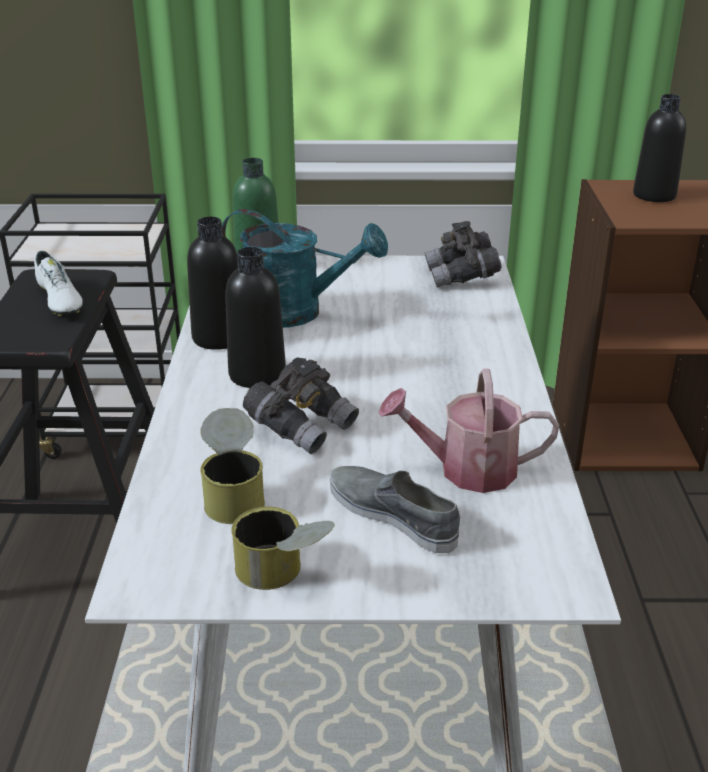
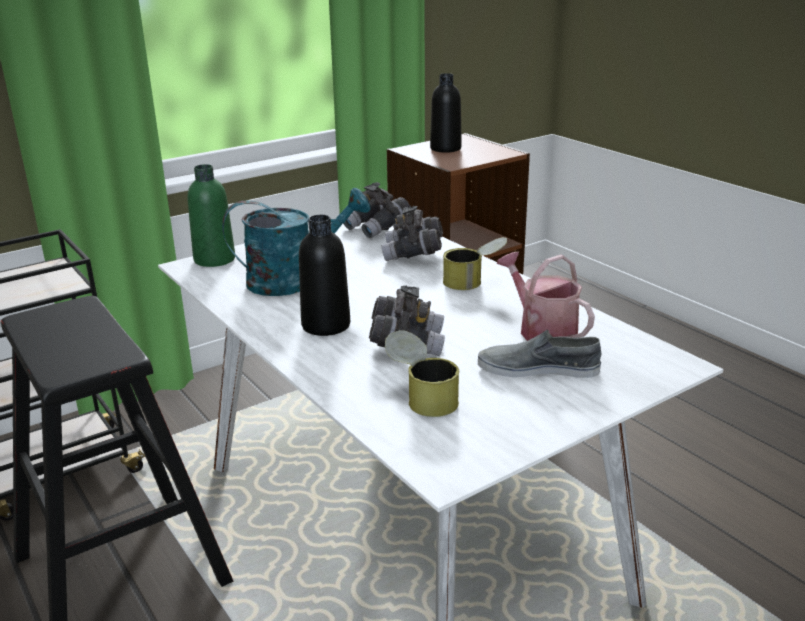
camera: 35 degrees left, 5 degrees down
(59, 301) = (79, 328): white shoe -> none
(219, 338) = (259, 313): black bottle -> none
(283, 575) = (526, 426): can -> can (474, 282)
(455, 322) = (413, 254): none -> grey binoculars
(466, 469) = (542, 330): watering can -> watering can turned 90 degrees clockwise

